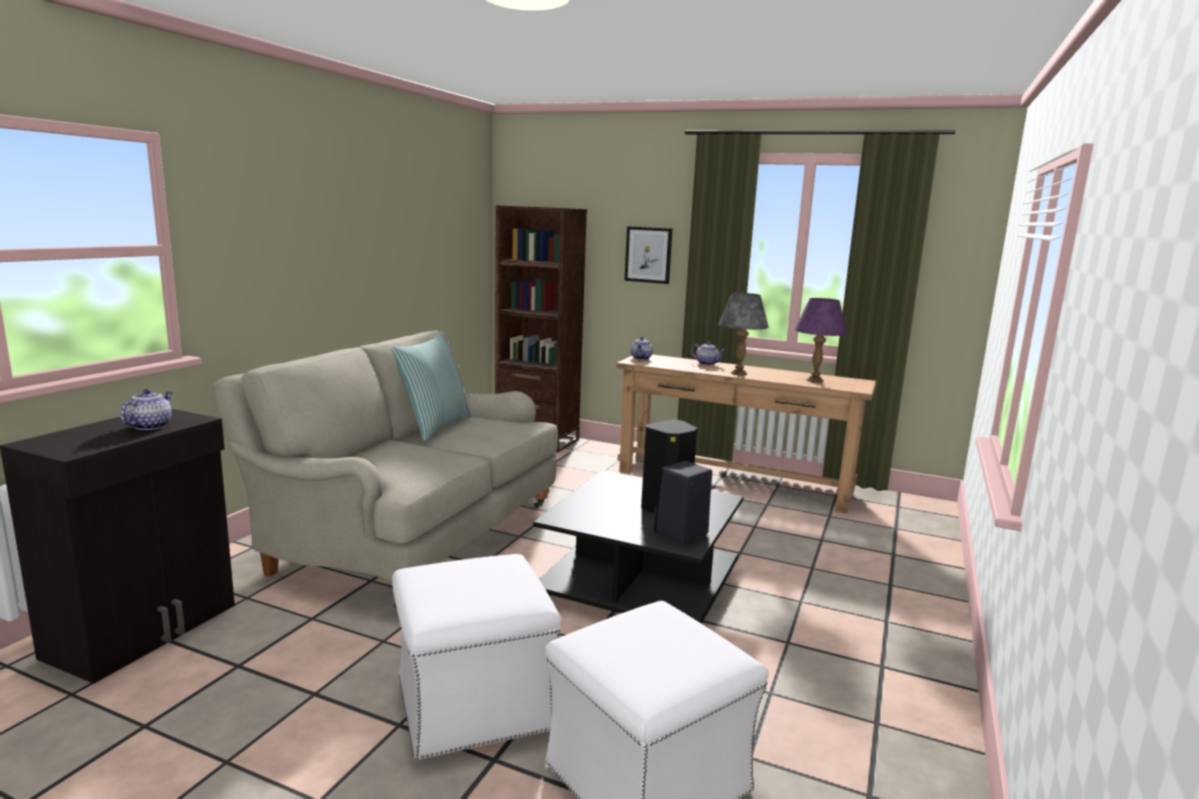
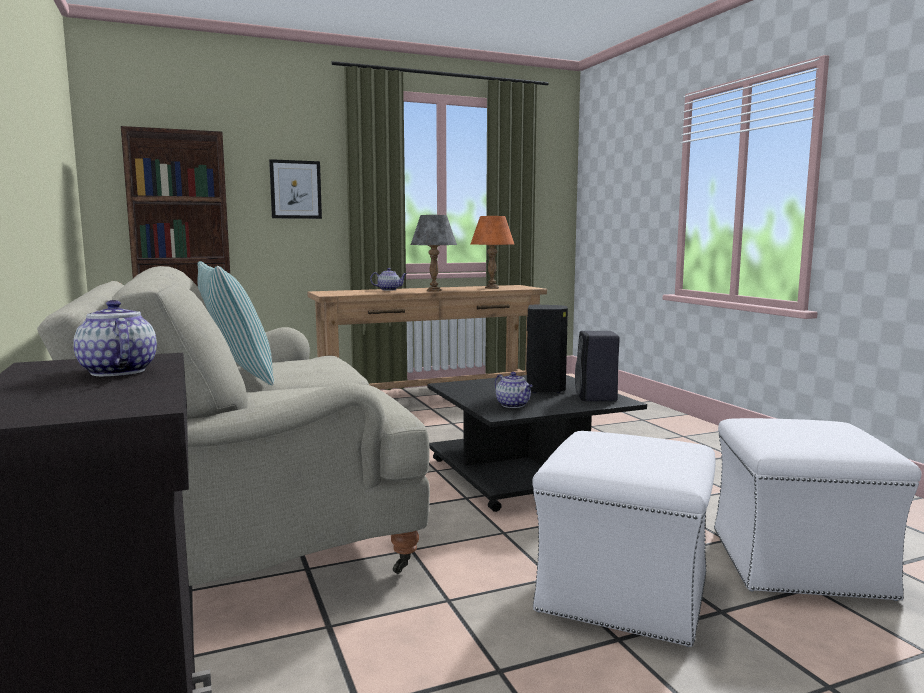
camera: 45 degrees left, 5 degrees down
(641, 358) = (327, 293): teapot -> teapot (513, 405)
(815, 380) = (492, 288): purple table lamp -> orange table lamp

